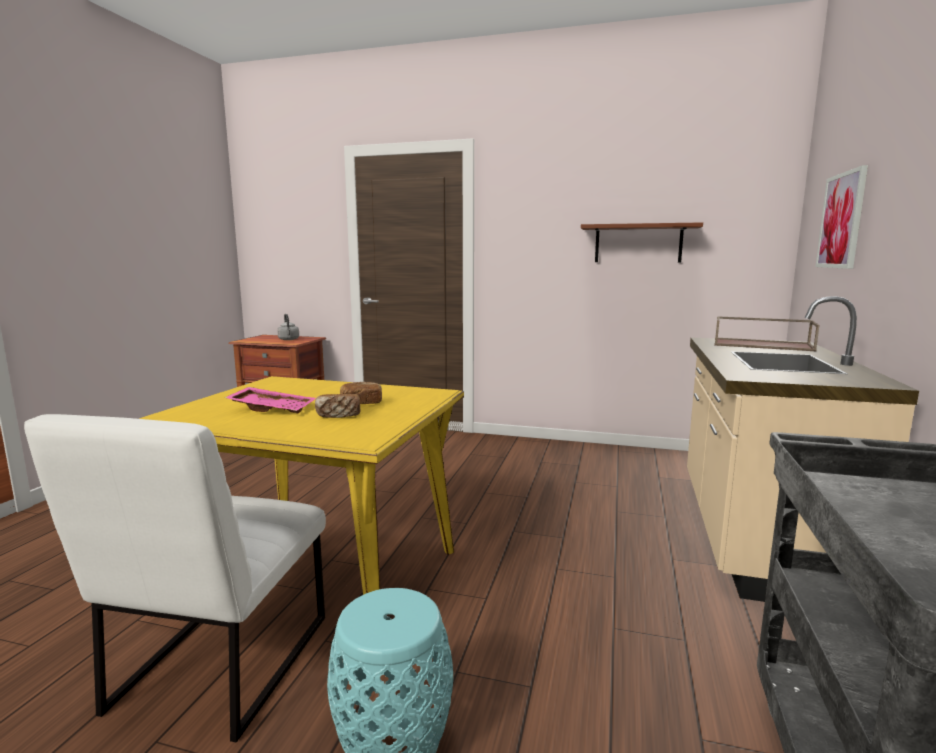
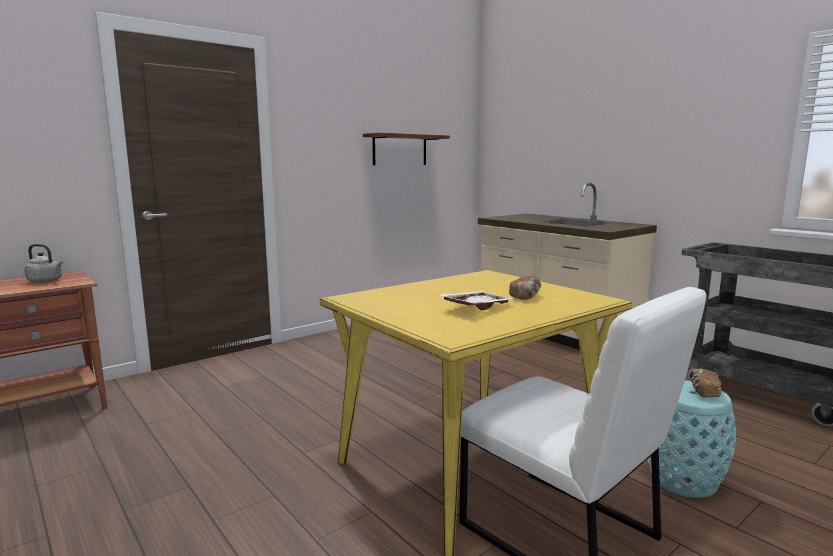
camera: 55 degrees left, 0 degrees up
(273, 409) = (475, 307): pink tray -> white tray
(361, 404) = (496, 289): bread -> bread (703, 392)
(763, 345) = (525, 217): brown tray -> none
(841, 220) = (543, 139): picture -> none

